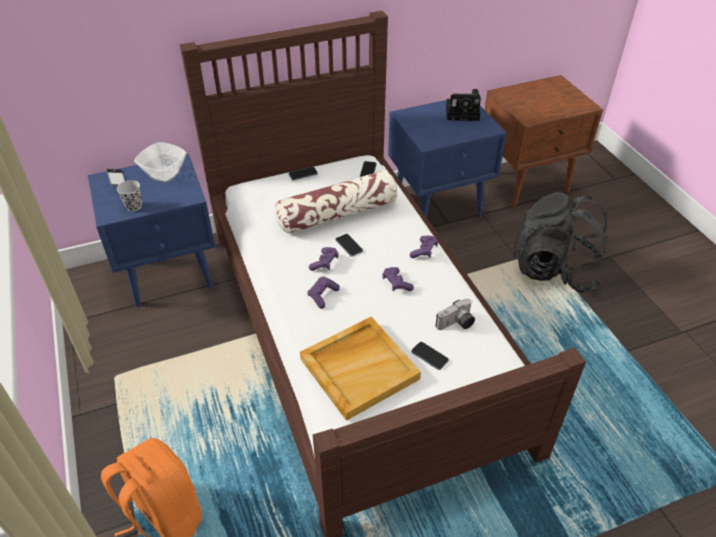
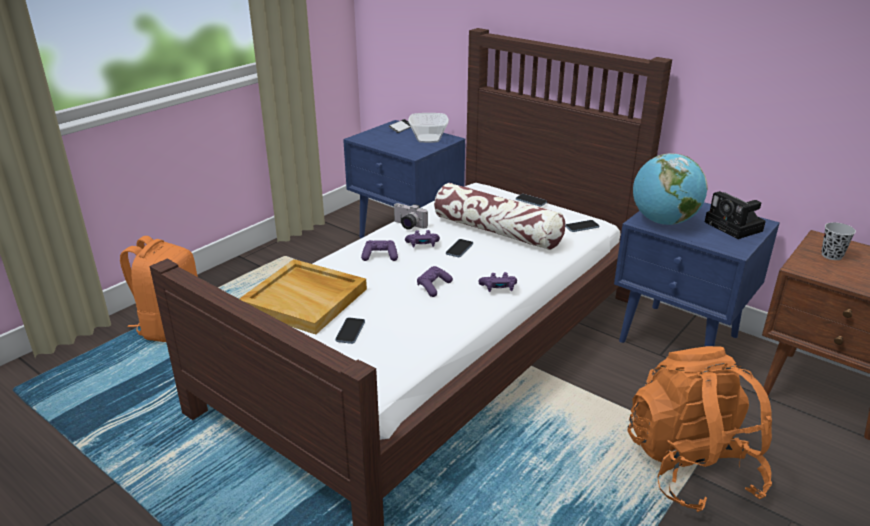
camera: 60 degrees right, 15 degrees down
(134, 206) = (378, 141): black cup -> black cup (831, 255)
(434, 135) = (663, 222): none -> globe
(456, 324) = (409, 335): camera -> camera (408, 226)
(554, 269) = (691, 467): black backpack -> orange backpack

